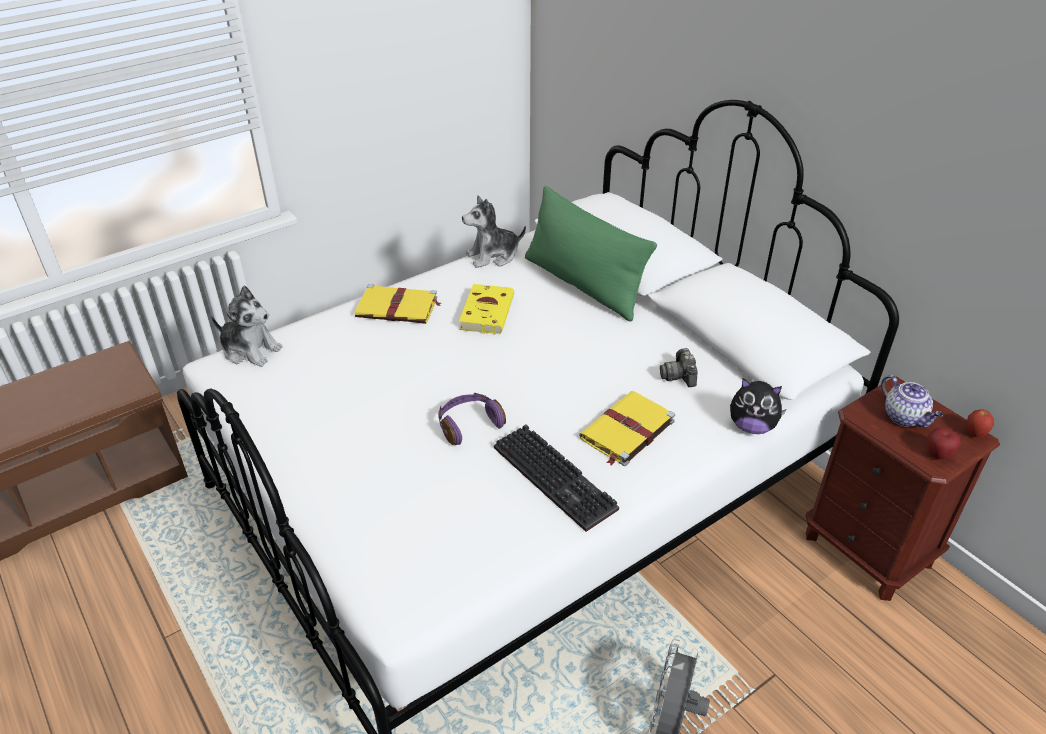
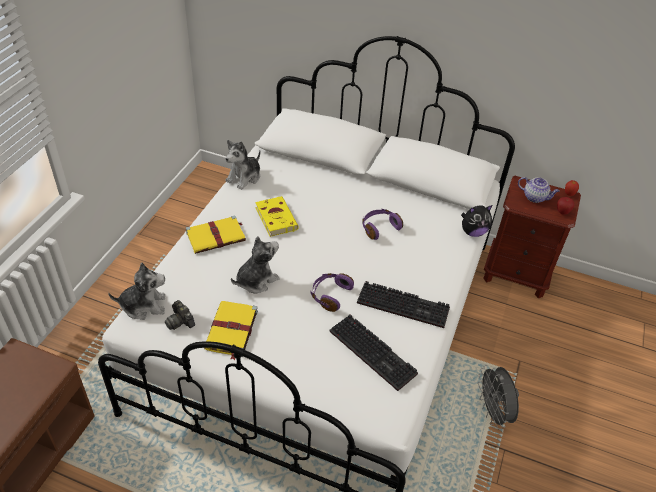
camera: 35 degrees left, 5 degrees up
(396, 372) = (256, 280): none -> plush toy
(459, 518) = (375, 352): none -> keyboard
(583, 284) = (316, 178): green pillow -> none
(613, 370) = (379, 227): none -> purple headphones
(626, 431) = (416, 261): yellow book -> yellow book (231, 331)
(679, 376) = (416, 217): camera -> camera (180, 321)

